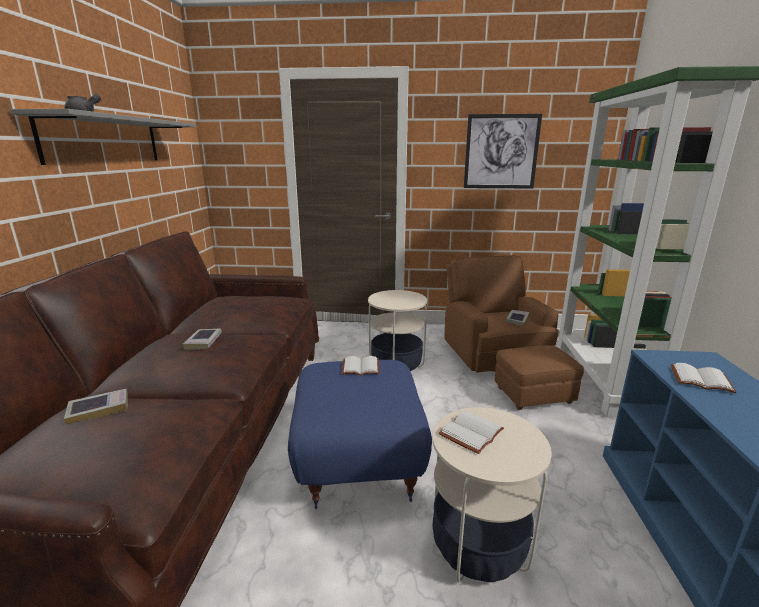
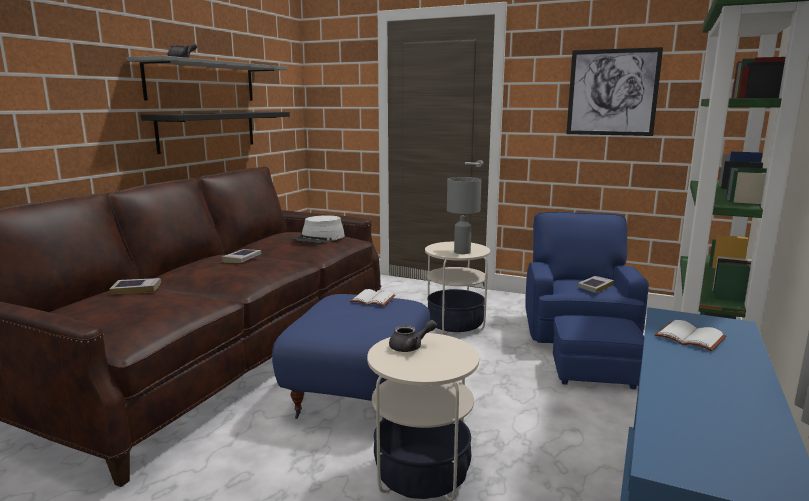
camera: 20 degrees right, 5 degrees down
(117, 196) = (208, 130): none -> black shelf
(265, 303) = (319, 238): none -> grey hat
(404, 301) = (462, 252): none -> grey table lamp
(470, 431) = (410, 347): white book -> grey teapot
(501, 363) = (581, 340): brown armchair -> blue armchair

